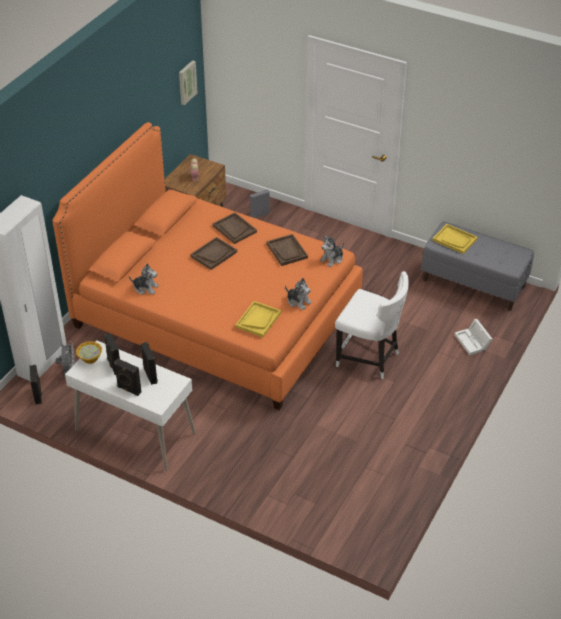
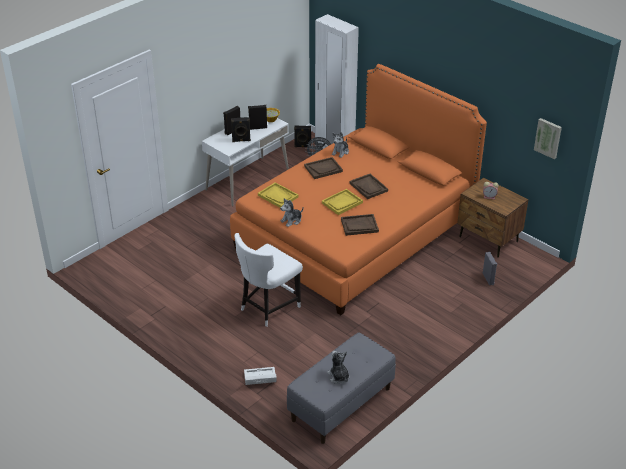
camera: 105 degrees right, 5 degrees down
(234, 229) = (399, 202): brown tray -> brown tray (323, 169)
(332, 259) = (339, 249): plush toy -> plush toy (338, 377)
(455, 240) = (361, 355): yellow tray -> yellow tray (342, 203)

